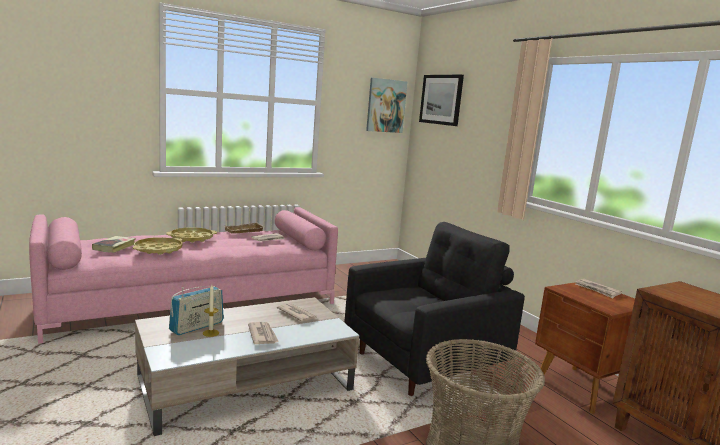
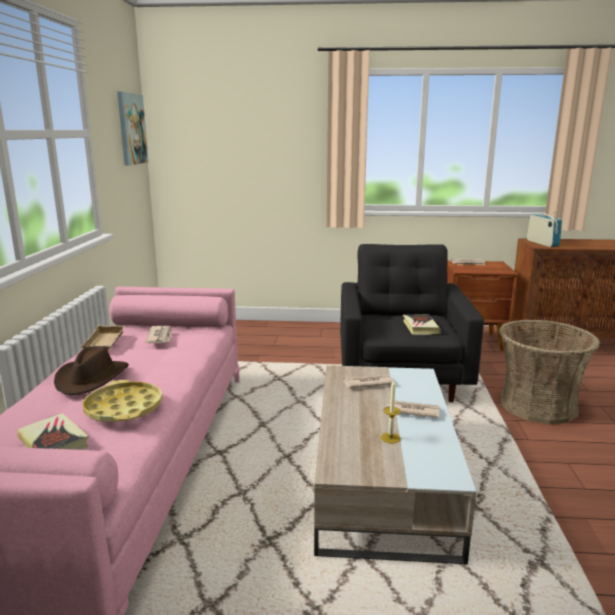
camera: 55 degrees left, 5 degrees up
(192, 238) = (92, 378): yellow tray -> brown hat
(197, 326) = (367, 443): radio -> radio (542, 243)
(411, 307) = (420, 327): none -> book
(441, 99) = (201, 116): picture -> none

